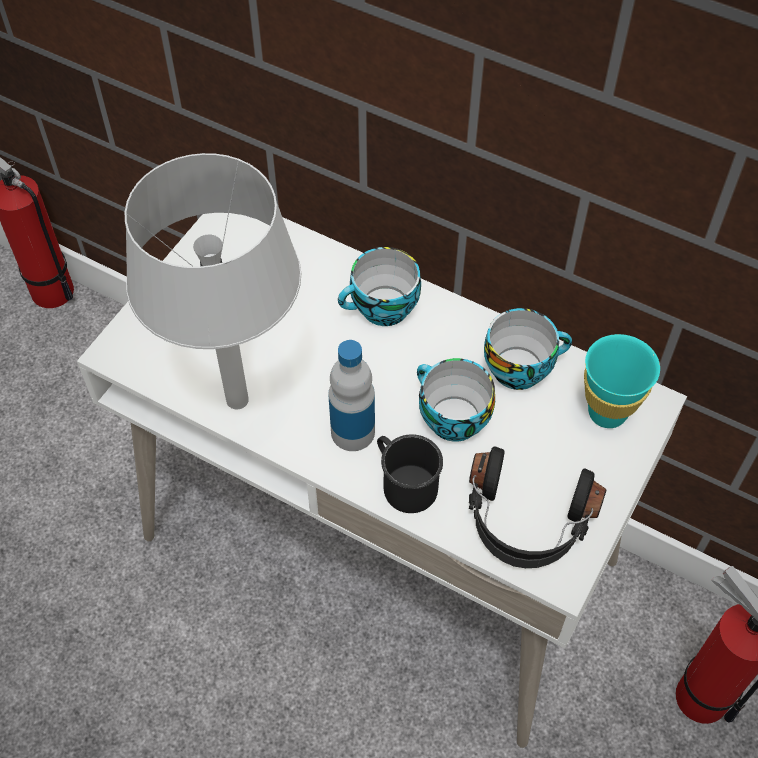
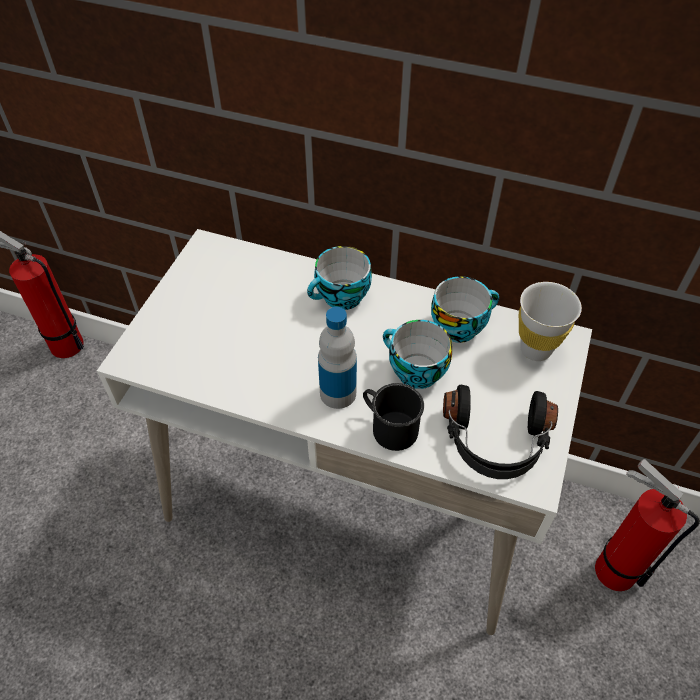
camera: 10 degrees left, 5 degrees down
(235, 400) = (236, 382): grey table lamp -> none
(607, 412) = (535, 349): turquoise cup -> white cup

